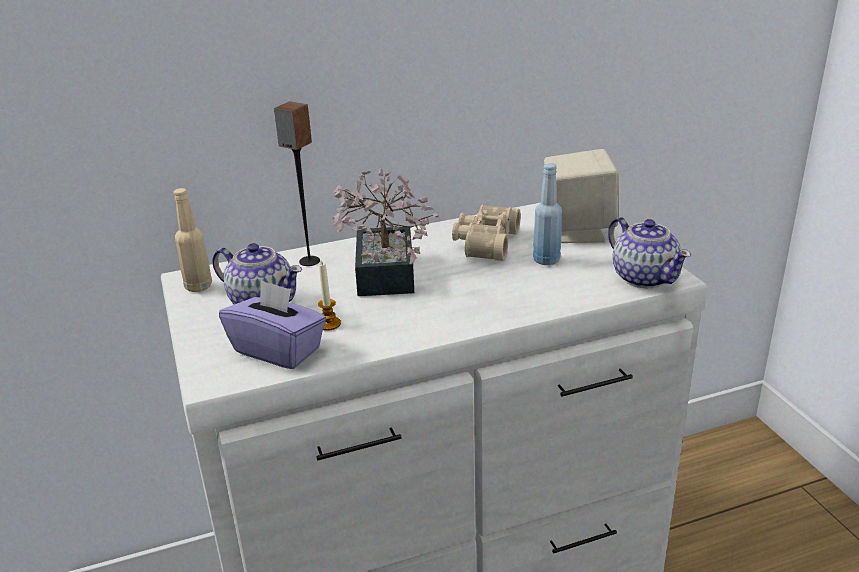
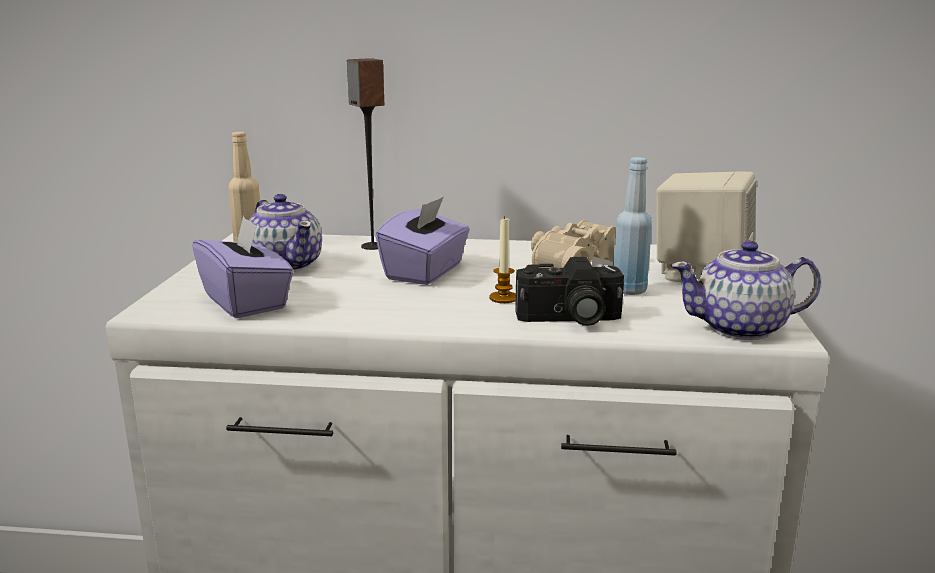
camera: 25 degrees right, 10 degrees down
(329, 324) = (322, 293): candle -> candle (503, 298)
(384, 279) = (425, 272): potted plant -> purple tissue box
(533, 300) = (569, 319): none -> camera
(644, 277) = (741, 328): teapot -> teapot turned 90 degrees clockwise

